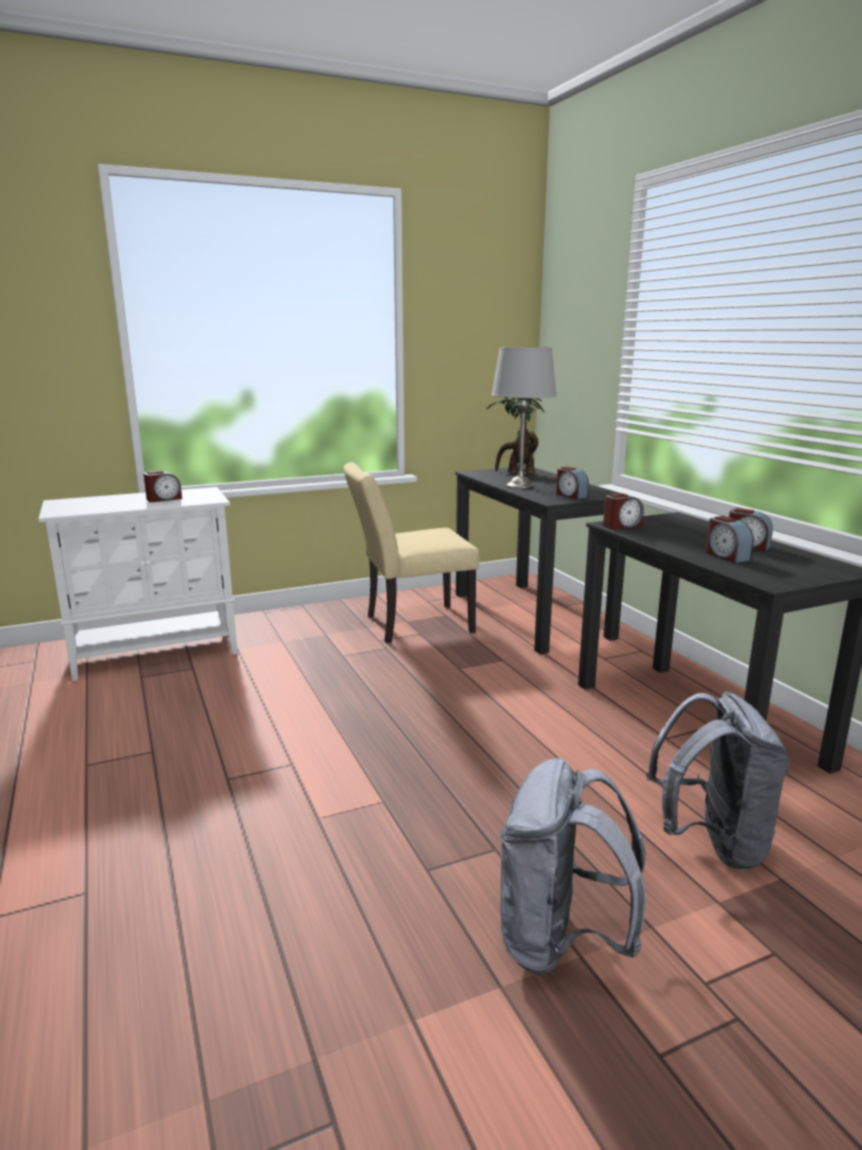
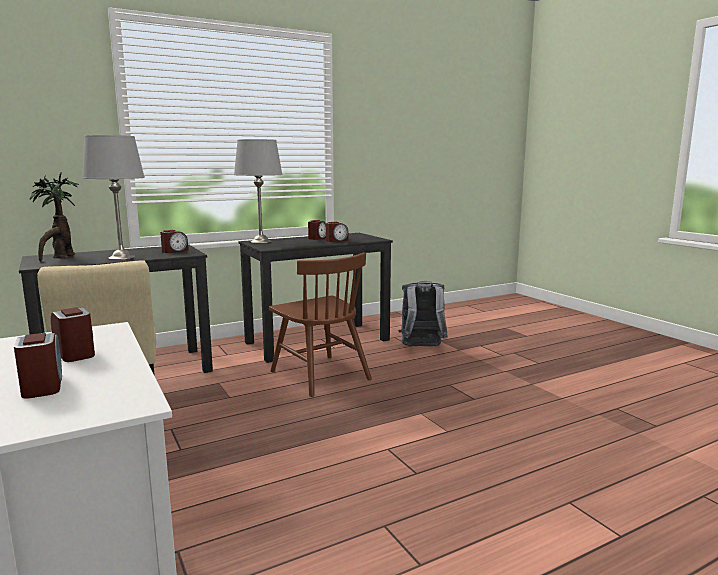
camera: 95 degrees left, 5 degrees down
(532, 723) = (320, 375): none -> brown chair
(560, 942) = (500, 374): grey backpack -> none
(621, 526) = (273, 247): alarm clock -> alarm clock (43, 385)
(676, 520) = (261, 241): none -> grey table lamp

